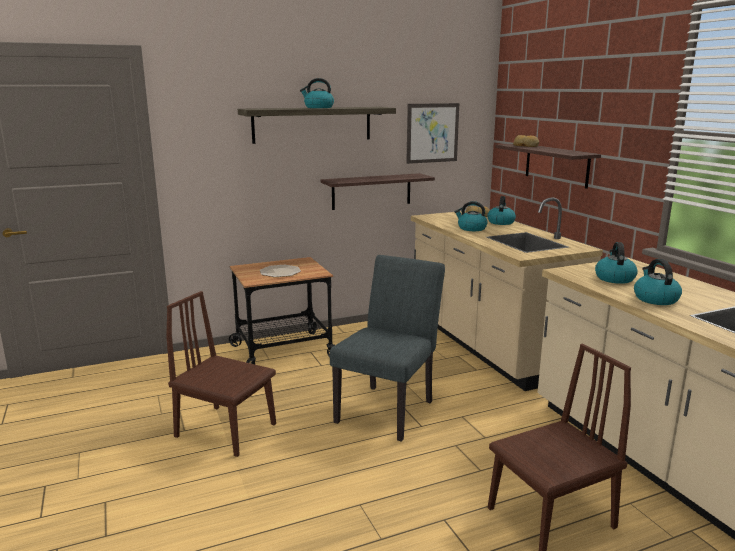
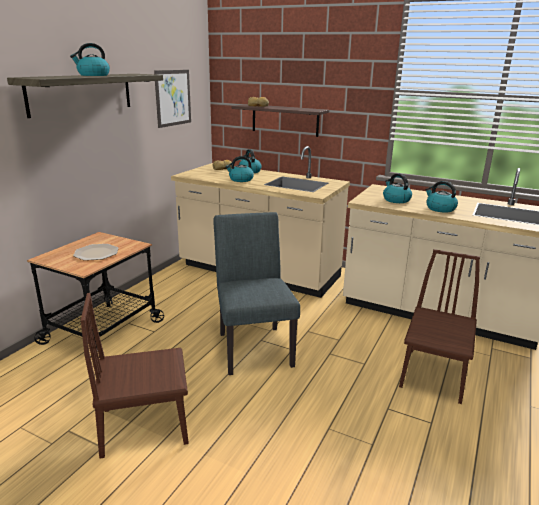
camera: 40 degrees left, 5 degrees up
(371, 191) = (135, 157): shelf -> none

